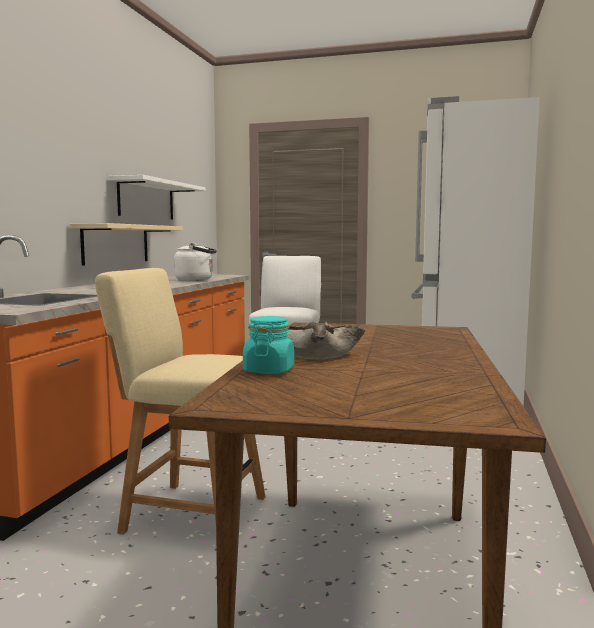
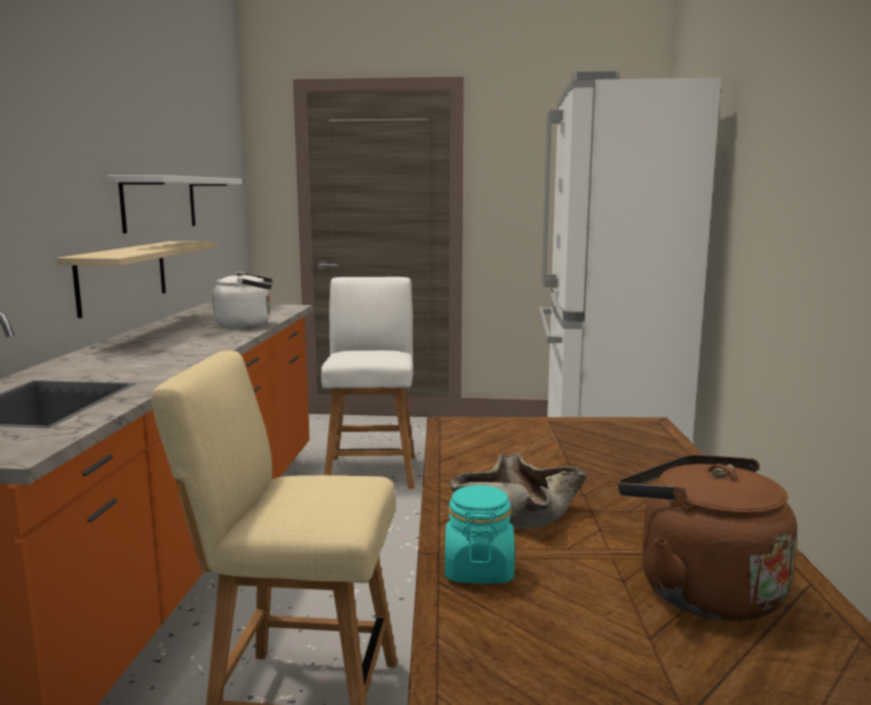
camera: 10 degrees left, 5 degrees up
(410, 382) = (700, 590): none -> brown kettle

